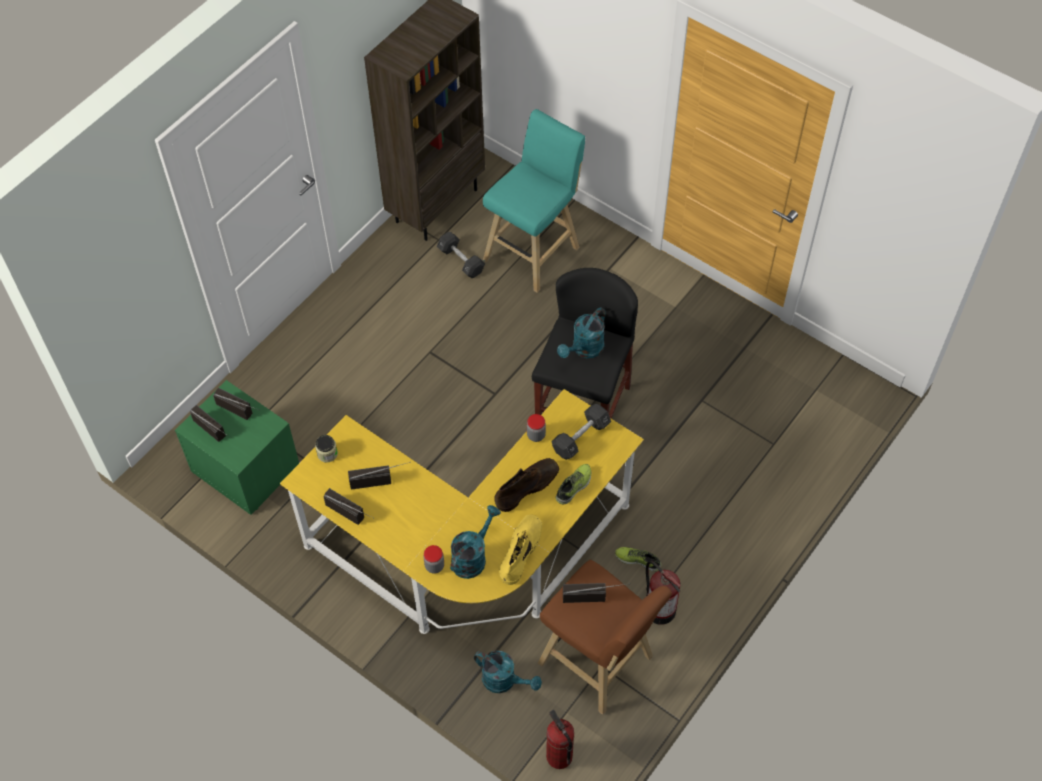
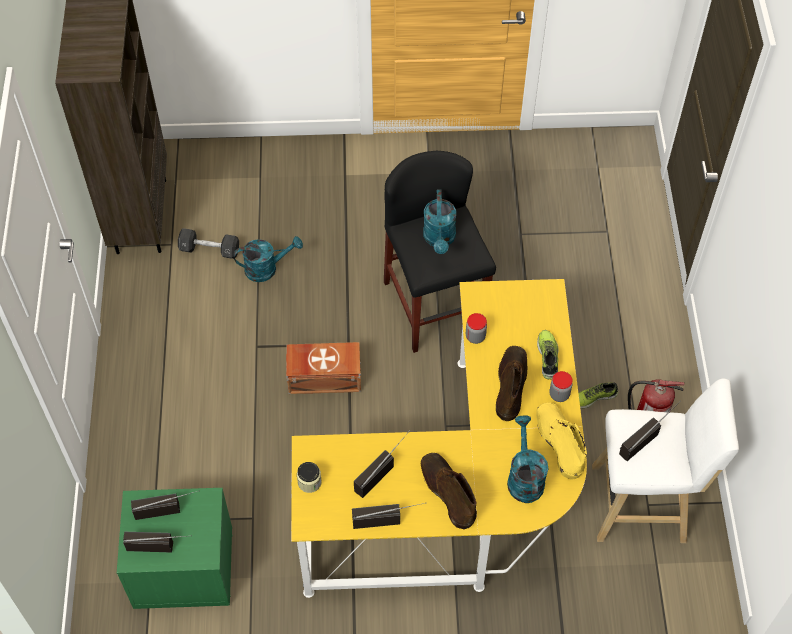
camera: 40 degrees left, 0 degrees up
(410, 527) = (447, 492): none -> brown boot
(434, 566) = (500, 509): jar -> jar (559, 394)
(456, 405) = (323, 376): none -> brown storage box
(504, 681) = (585, 577): turquoise watering can -> turquoise watering can (267, 268)
(534, 251) = (267, 201): turquoise stool -> none
(558, 756) = (685, 604): fire extinguisher -> none
(581, 437) = (513, 312): black dumbbell -> none
(599, 664) = (644, 504): brown stool -> white stool

